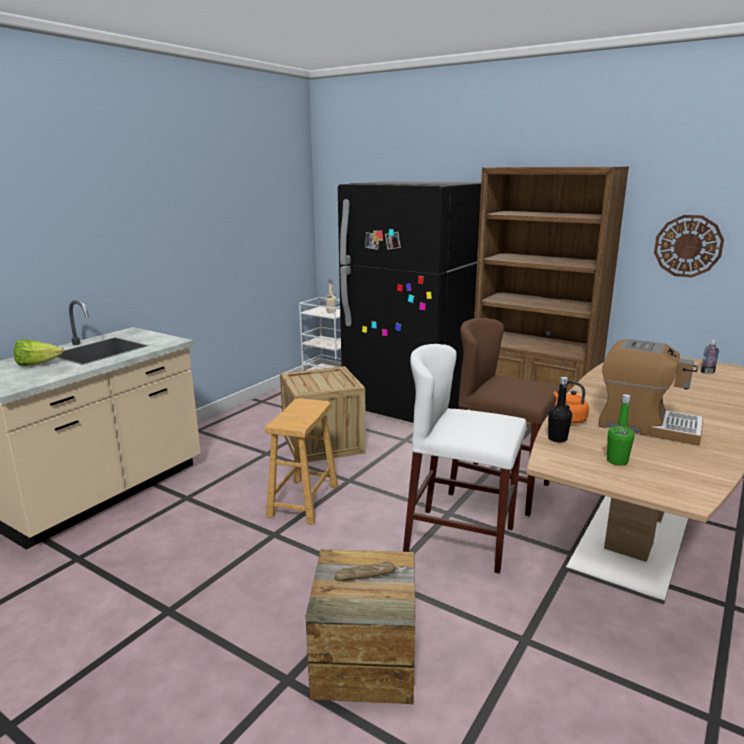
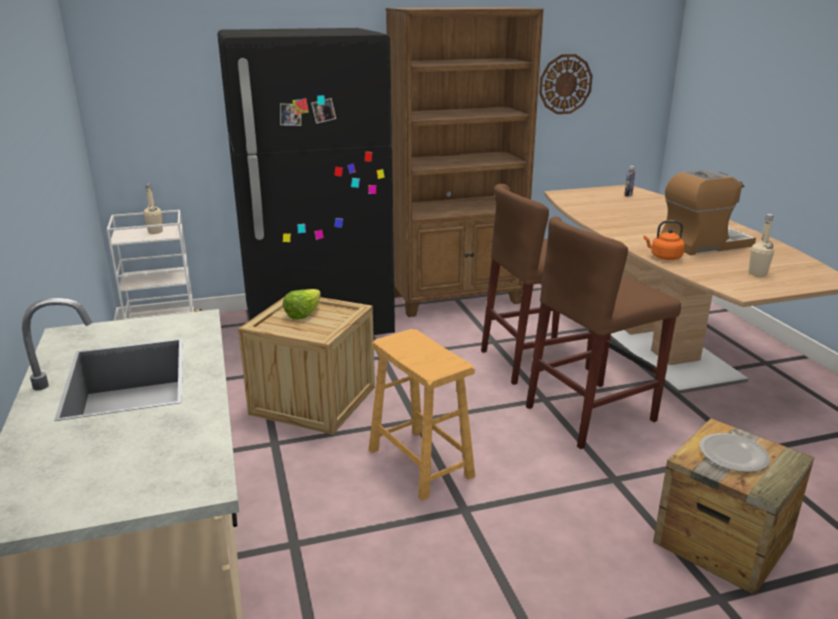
camera: 50 degrees left, 5 degrees up
(37, 364) = (101, 439): lettuce -> lettuce (303, 314)
(365, 576) = (734, 455): bread -> plate
(460, 539) = (590, 414): white stool -> brown stool
(557, 439) = (698, 273): black bottle -> none
(617, 461) = (757, 273): green bottle -> beige bottle

